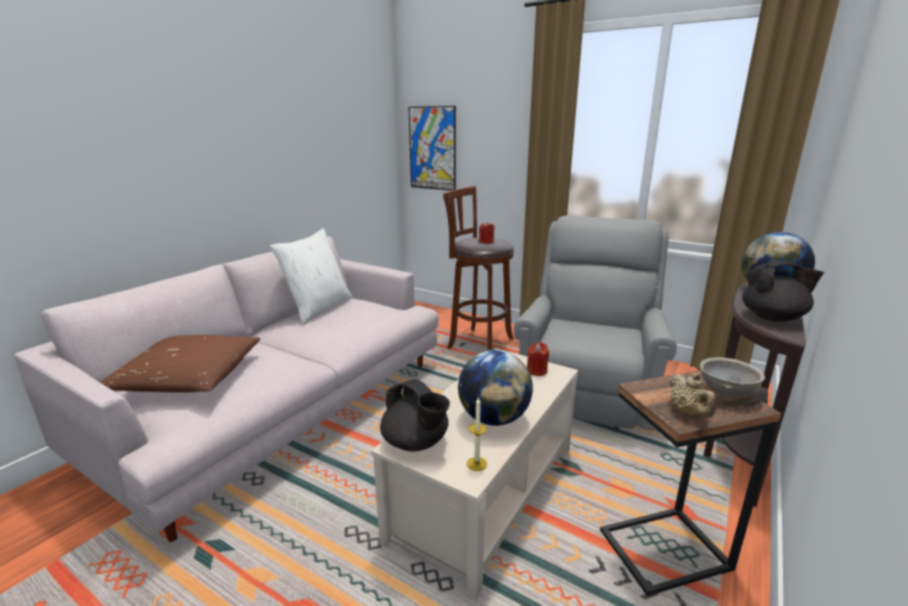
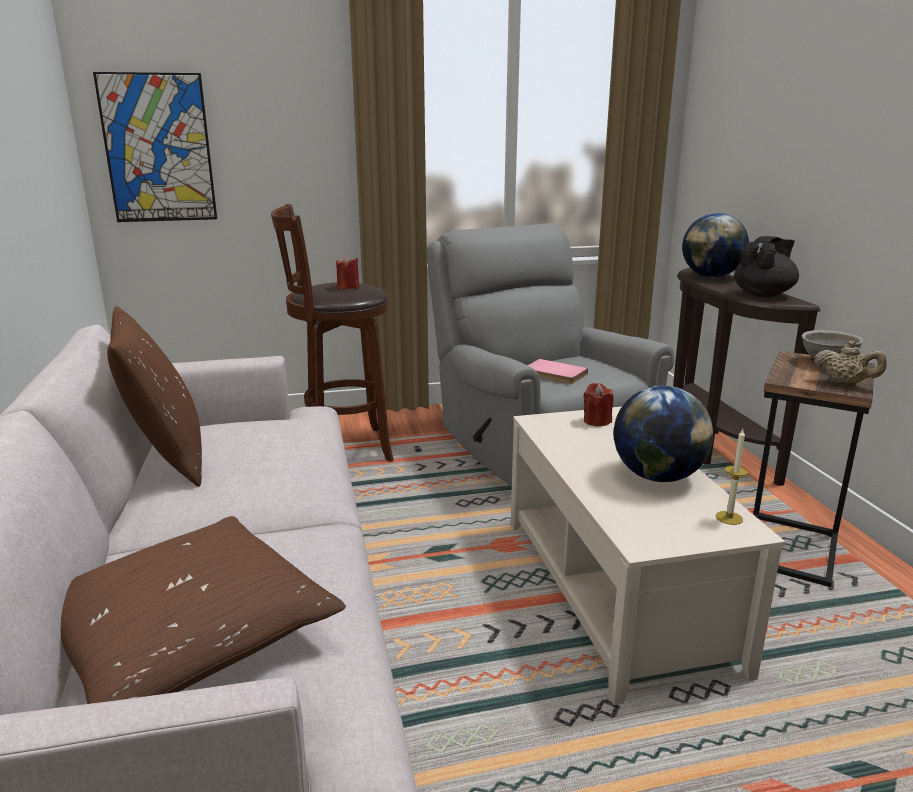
camera: 45 degrees left, 0 degrees up
(318, 309) = (167, 458): white pillow -> brown pillow
(416, 443) = (650, 532): black teapot -> none
(576, 333) = (554, 374): none -> pink book

